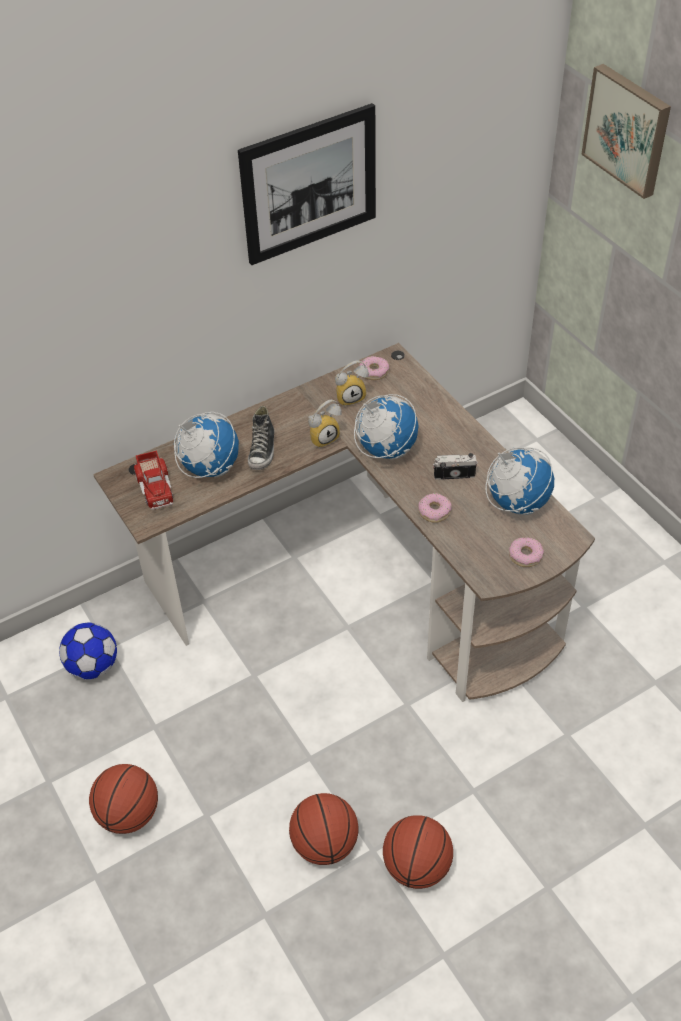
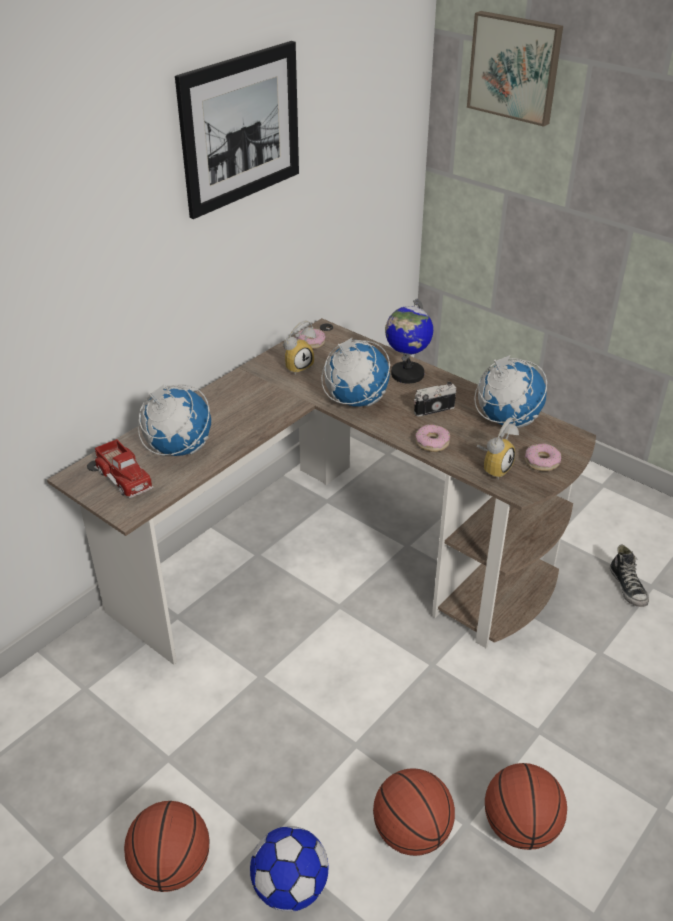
camera: 20 degrees left, 10 degrees down
(93, 666) = (73, 712): football -> football (290, 887)
(262, 451) = (229, 425): shoe -> shoe (628, 587)
(323, 437) = (287, 402): alarm clock -> alarm clock (493, 467)
(448, 428) = (407, 374): none -> globe

